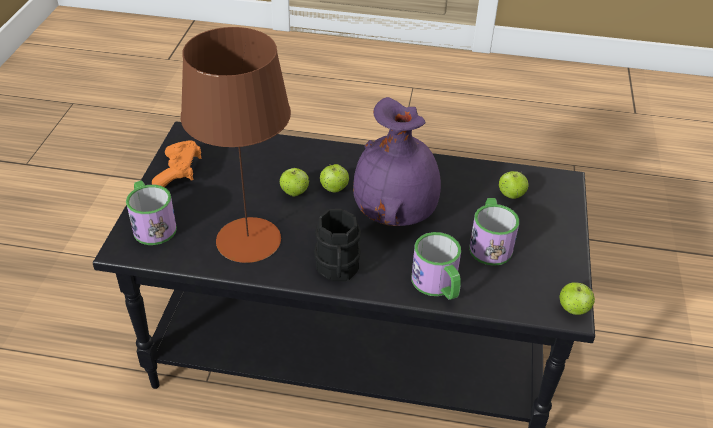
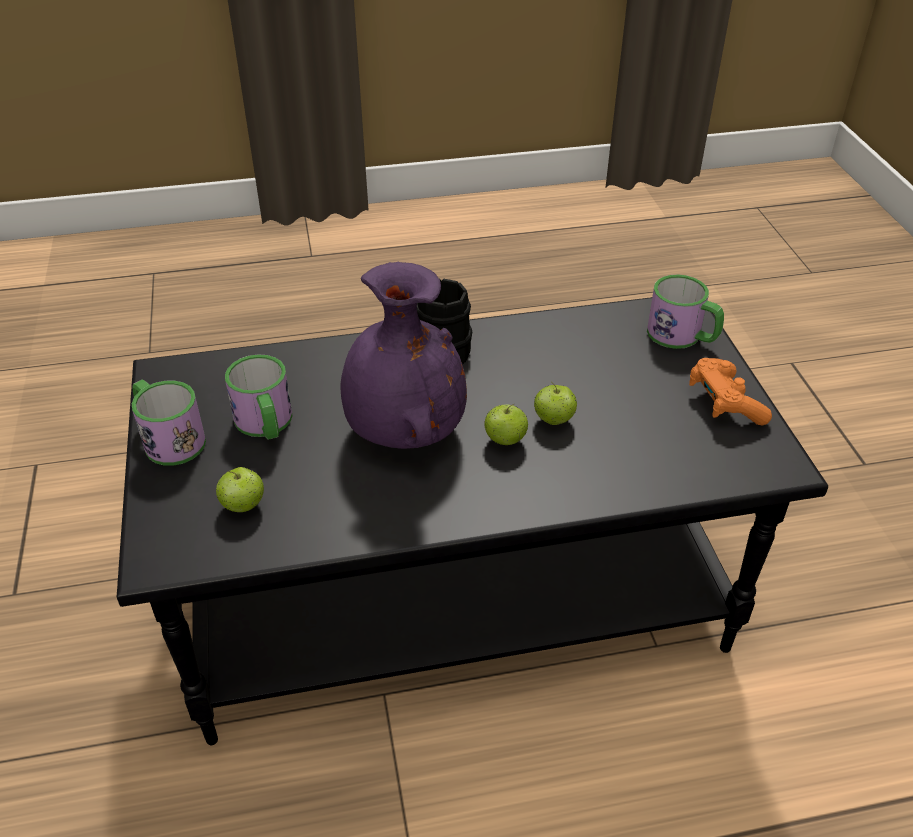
camera: 160 degrees right, 0 degrees up
(248, 240) = (562, 350): brown table lamp -> none
(438, 285) = (319, 360): mug -> mug (168, 438)
(573, 309) = (156, 376): apple -> none

